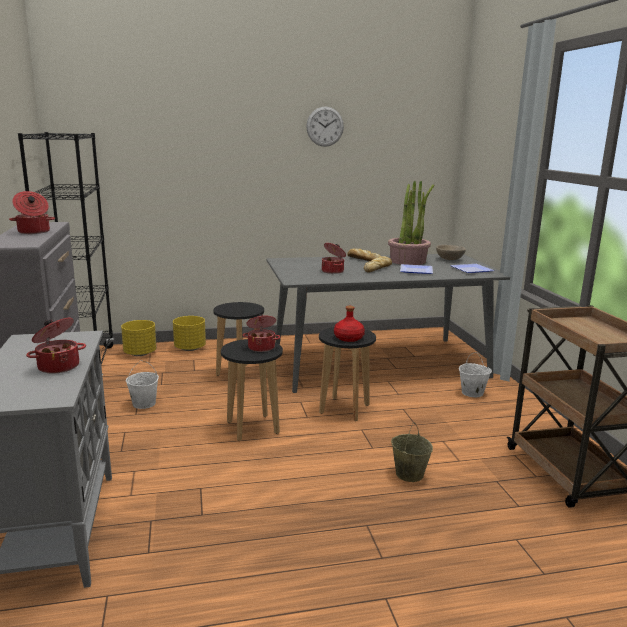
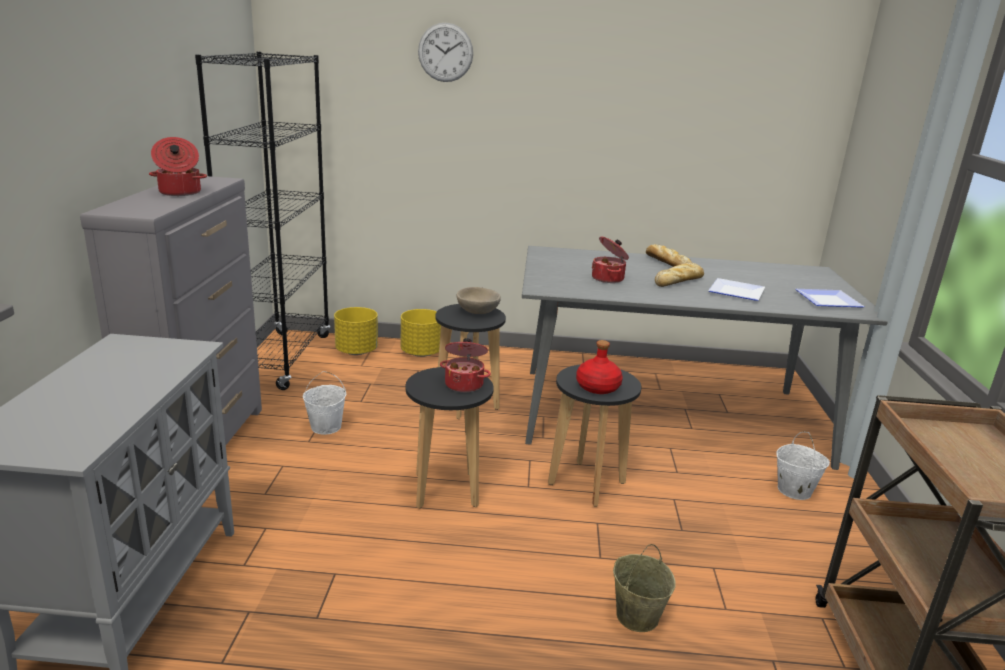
camera: 15 degrees right, 5 degrees up
(58, 366) = (120, 396): cooking pot -> none
(325, 126) = (639, 59): wall clock -> wall clock (445, 52)
(408, 261) = (734, 273): potted plant -> none
(449, 259) = (802, 277): beige bowl -> beige bowl (477, 312)

